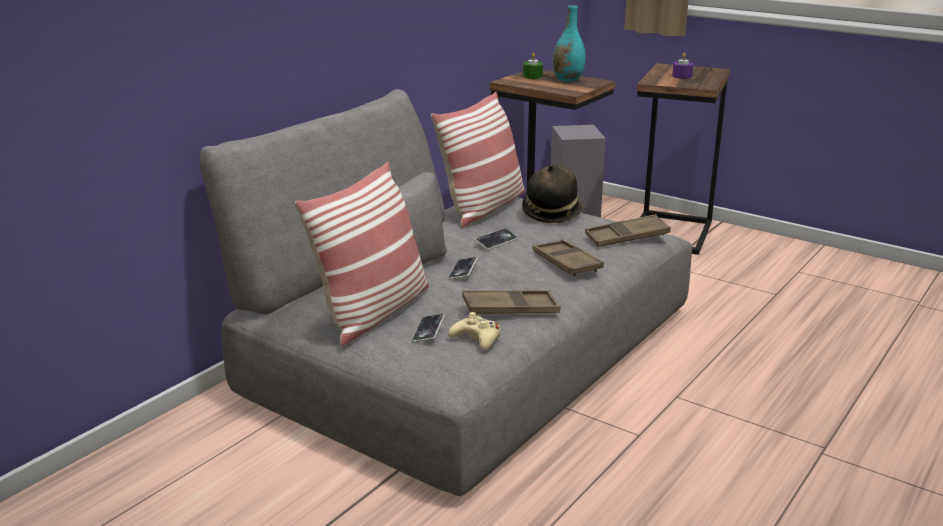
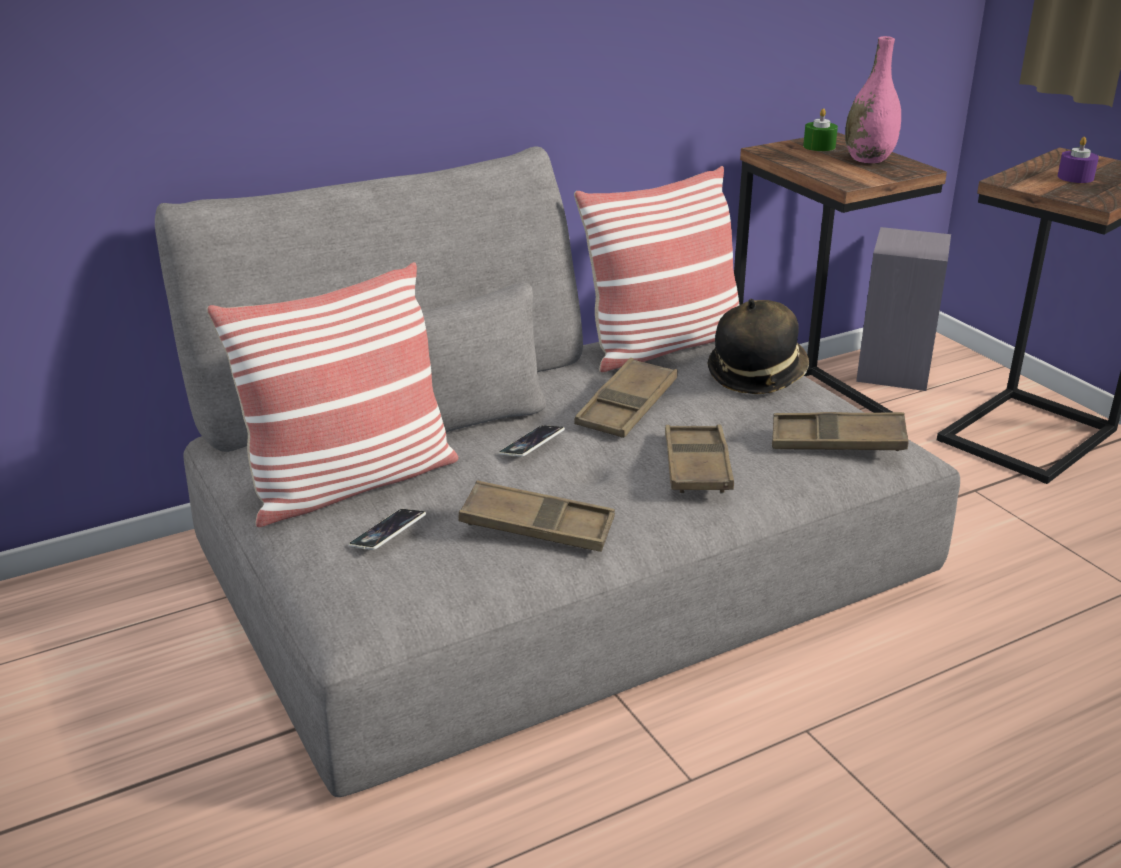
camera: 25 degrees right, 5 degrees up
(477, 339) = (441, 565): beige game controller -> none
(496, 241) = (627, 406): phone -> brown tray
(568, 79) = (868, 159): turquoise vase -> pink vase

